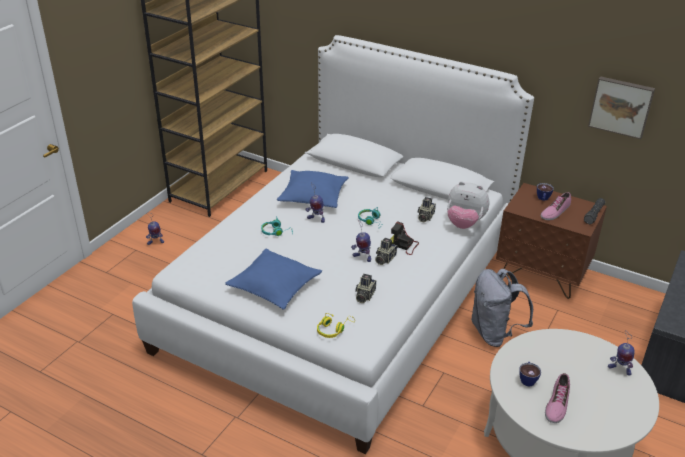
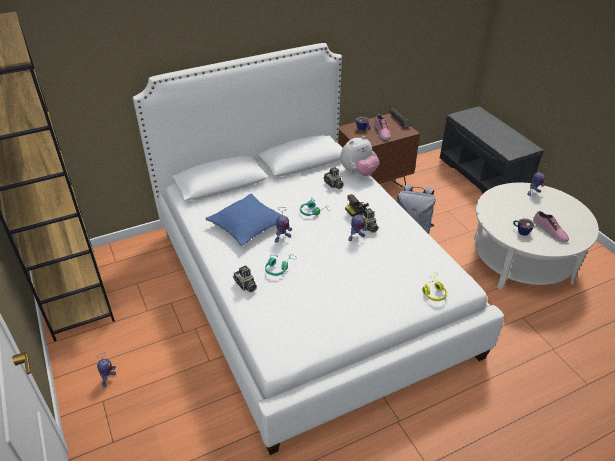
camera: 55 degrees left, 5 degrees up
(274, 286) = (352, 301): blue pillow -> none
(364, 295) = (404, 257): camera -> camera (245, 285)
(621, 106) = (393, 34): picture -> none

